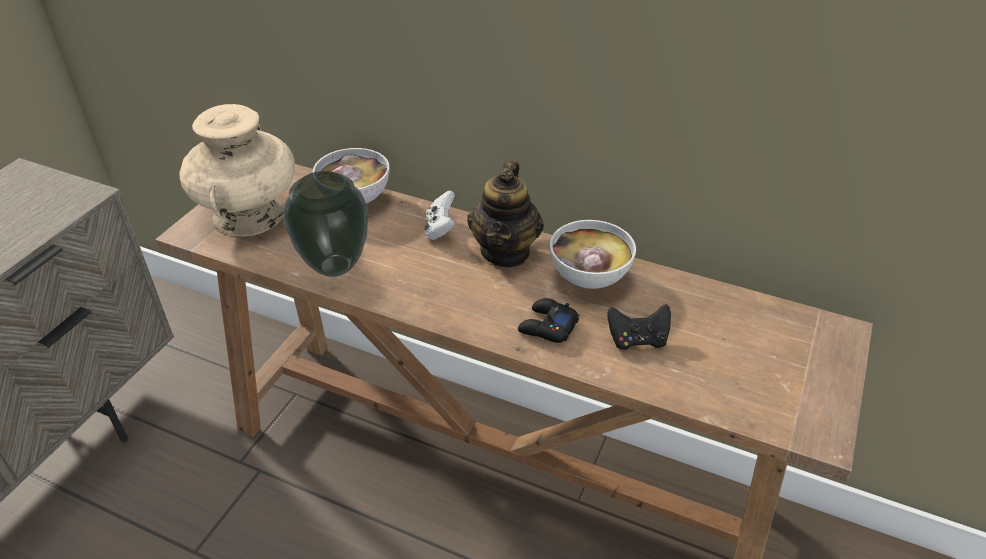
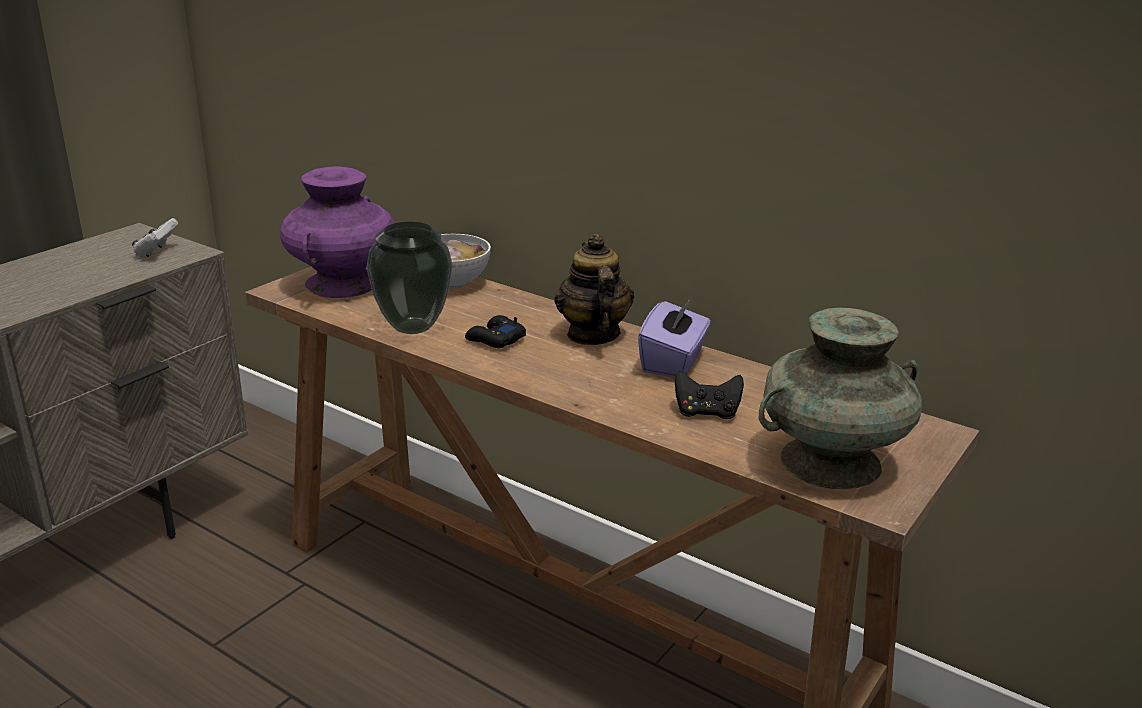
camera: 10 degrees right, 15 degrees down
(249, 214) = (343, 283): beige vase -> purple vase
(440, 229) = (531, 312): white game controller -> white game controller (156, 252)
(505, 251) = (592, 335): teapot -> teapot turned 150 degrees clockwise
(547, 326) = (613, 392): black game controller -> black game controller (495, 339)
(589, 277) = (673, 362): bowl -> purple tissue box
(762, 388) = (829, 462): none -> turquoise vase

